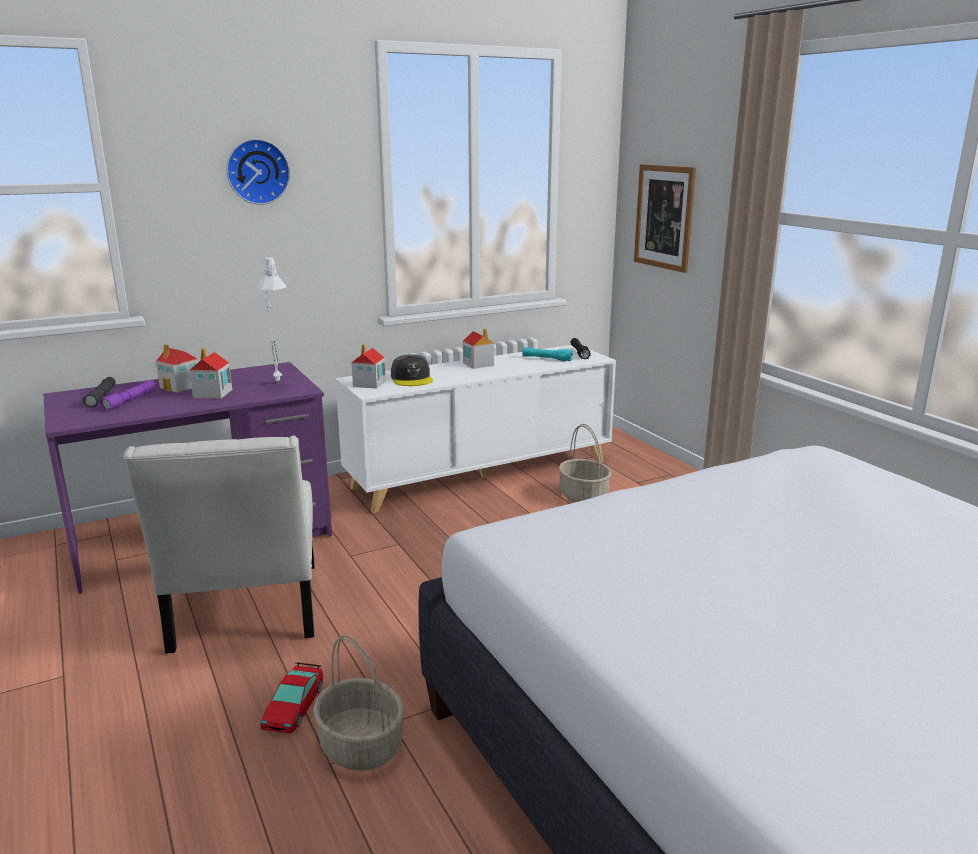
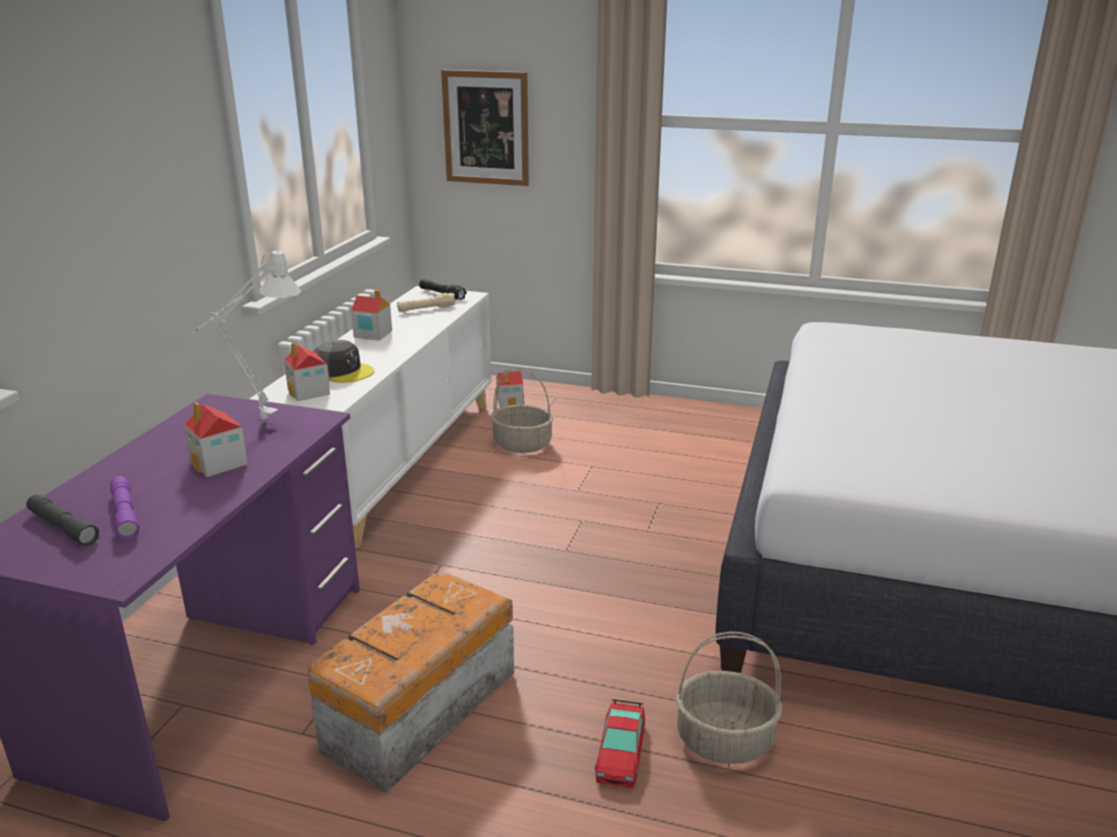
camera: 45 degrees left, 5 degrees up
(181, 386) = (147, 471): toy house -> toy house (510, 402)
(245, 613) = (416, 711): white chair -> storage box
(257, 171) = (103, 127): wall clock -> none
(293, 706) = (620, 752): toy car -> toy car turned 45 degrees clockwise
(547, 359) = (426, 309): turquoise flashlight -> beige flashlight

